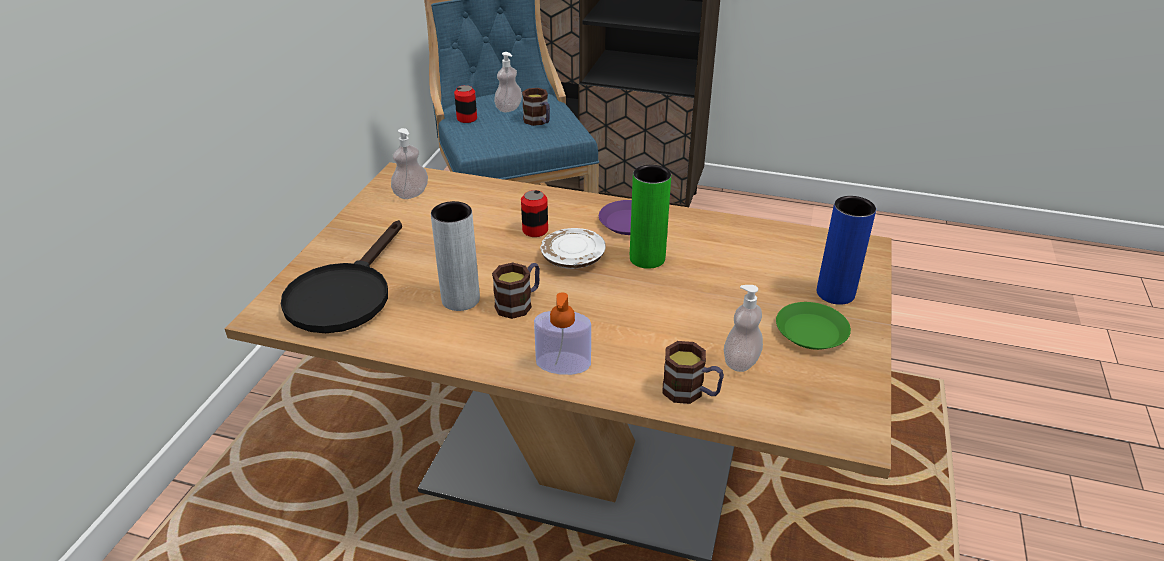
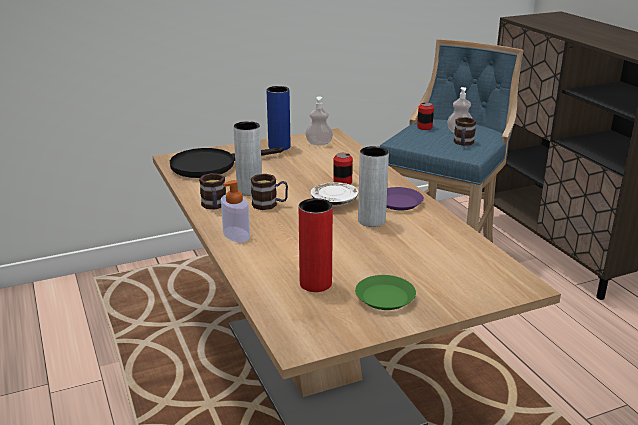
camera: 50 degrees right, 10 degrees down
(647, 258) = (371, 221): green vase -> grey vase
(690, 392) = (263, 278): mug -> mug (214, 206)
(741, 361) = (315, 284): soap dispenser -> red vase
(835, 293) = (444, 292): blue vase -> blue vase (279, 147)

